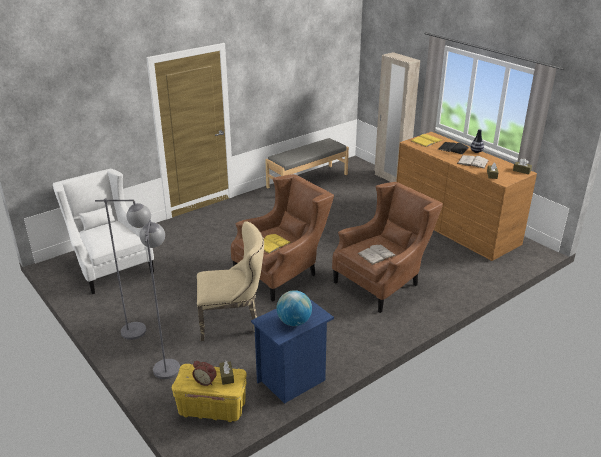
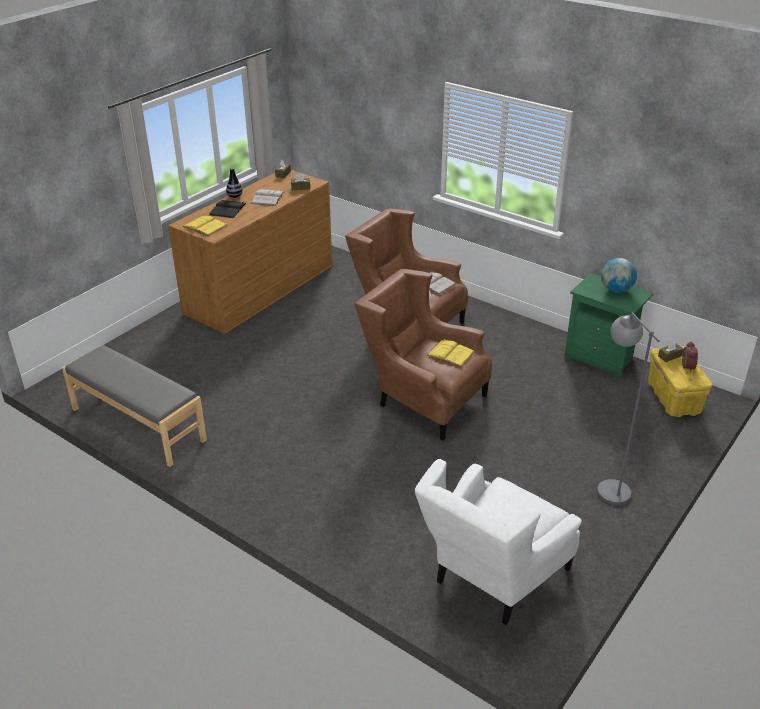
camera: 105 degrees left, 5 degrees up
(167, 363) = (641, 446): grey floor lamp -> none
(233, 321) = (540, 416): beige chair -> none
(292, 381) = (601, 359): blue nightstand -> green nightstand
(391, 178) = (123, 344): beige wardrobe -> none

